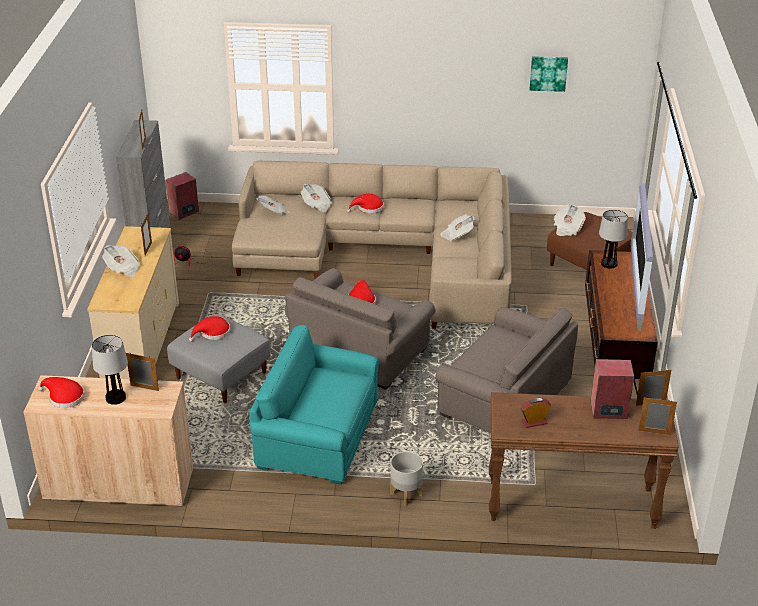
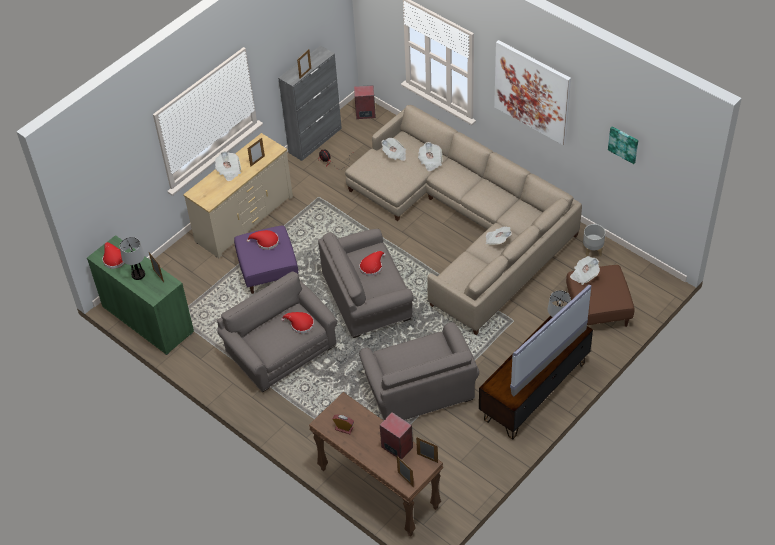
camera: 40 degrees right, 15 degrees up
(119, 484) = (148, 319): beige cabinet -> green cabinet
(221, 375) = (268, 270): grey ottoman -> purple ottoman
(318, 437) = (281, 350): turquoise armchair -> grey armchair
(368, 208) = (462, 182): red hat -> red hat (300, 324)
(406, 494) = (292, 421): grey planter -> grey planter (592, 250)
(420, 65) = (532, 92): none -> picture

